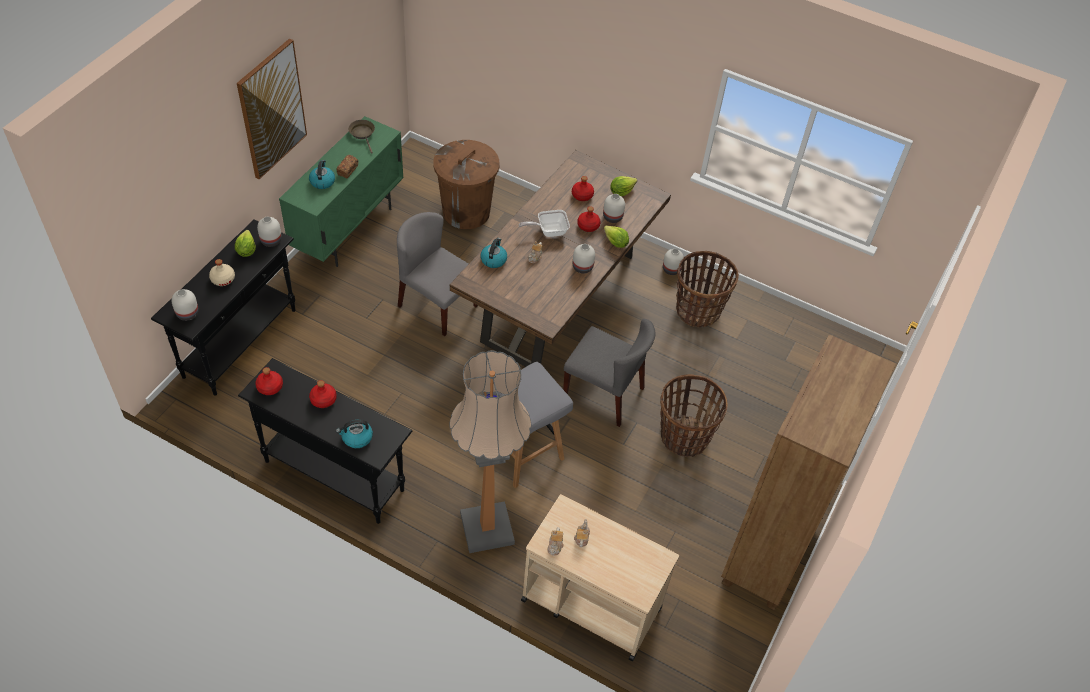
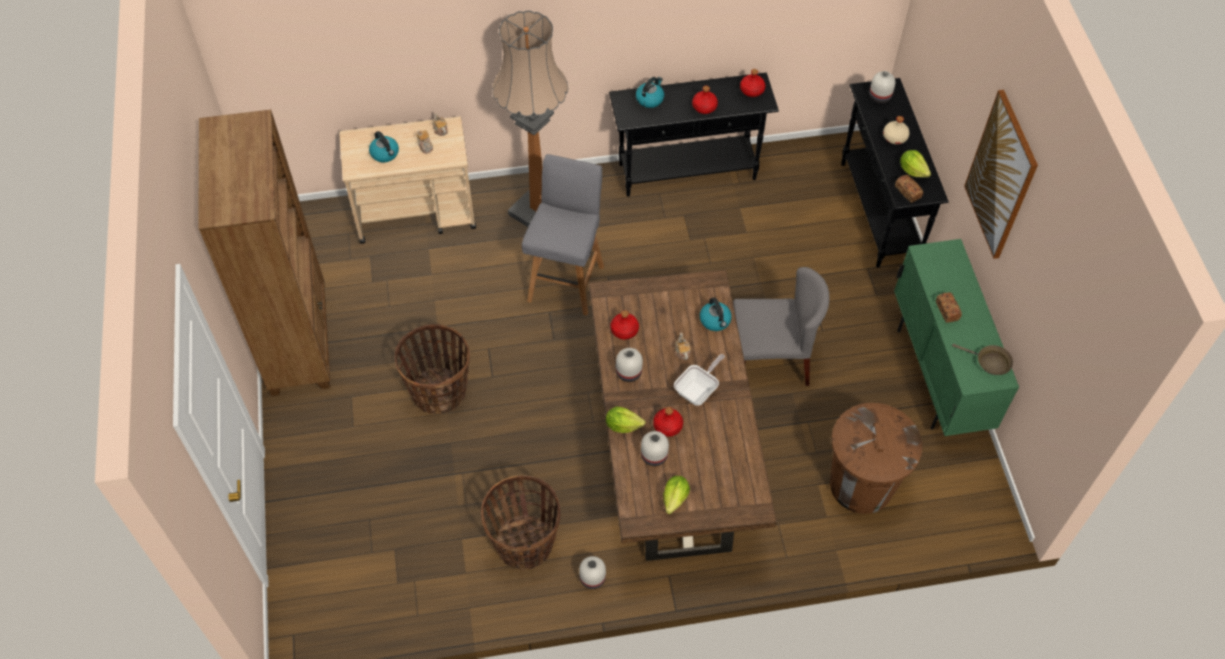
camera: 145 degrees right, 5 degrees up
(271, 240) = (908, 192): white vase -> bread
(322, 181) = (951, 282): kettle -> kettle (385, 154)
(582, 195) = (709, 460): red bottle -> red bottle (624, 330)
(604, 393) = (543, 383): grey chair -> none

